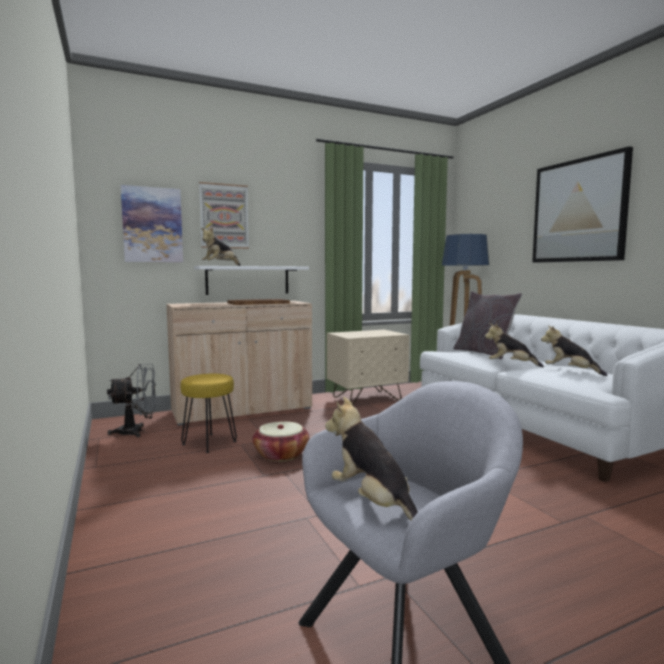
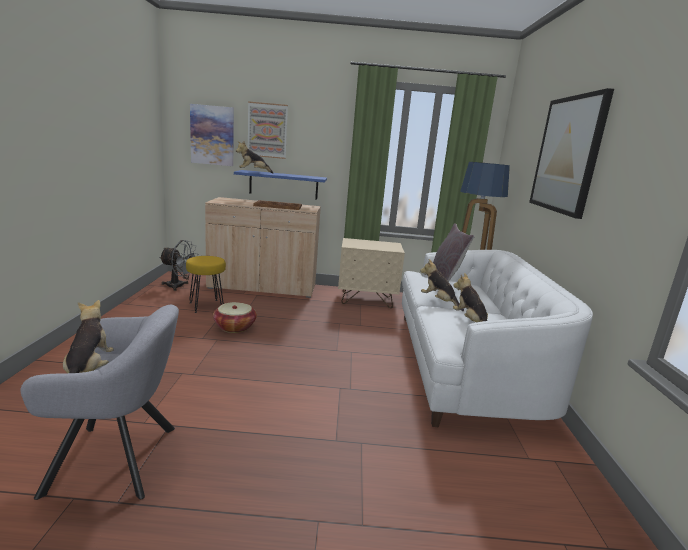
camera: 25 degrees right, 10 degrees up
(248, 280) = (283, 185): white shelf -> blue shelf

